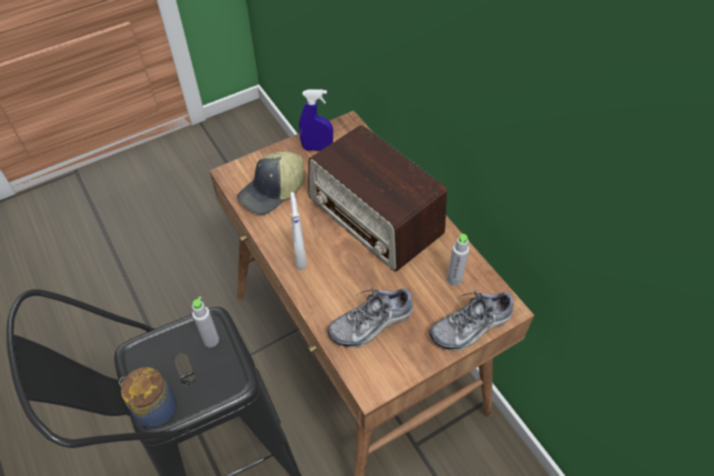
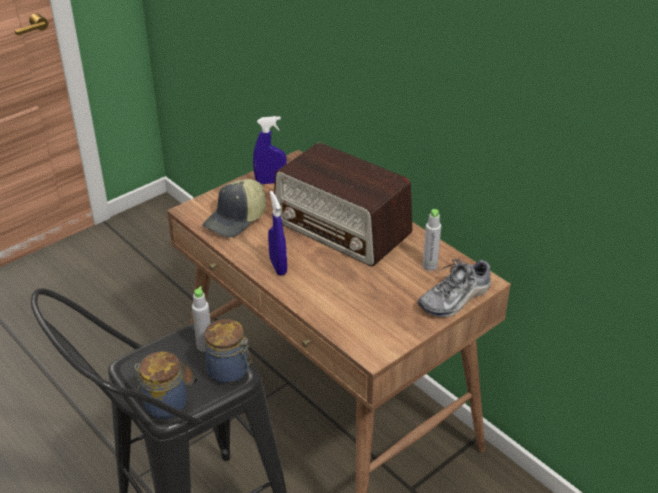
camera: 10 degrees left, 15 degrees down
(227, 377) = (229, 372): none -> jar
(300, 257) = (278, 266): white spray bottle -> blue spray bottle
(371, 323) = (361, 307): shoe -> none

